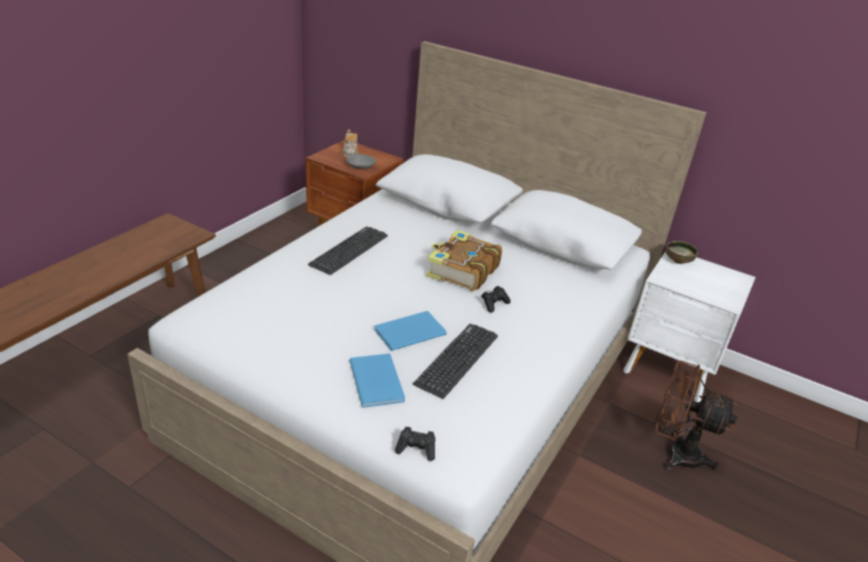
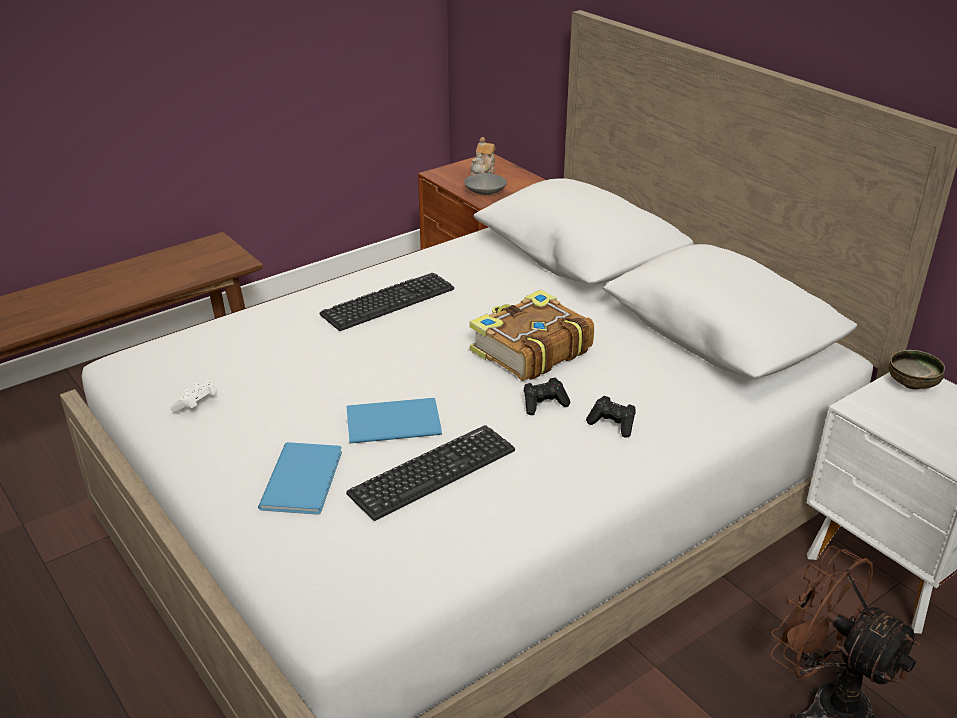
camera: 25 degrees right, 0 degrees up
(264, 343) = (197, 405): none -> white game controller
(416, 449) = (290, 579): black game controller -> black game controller (612, 424)

